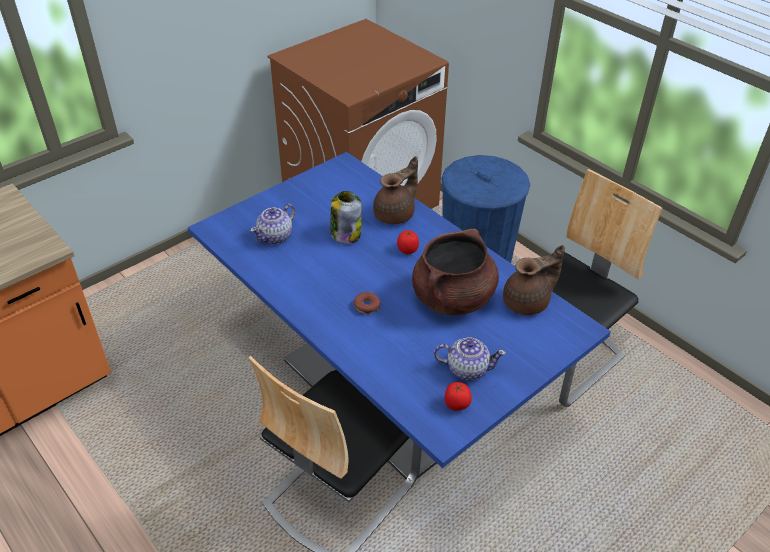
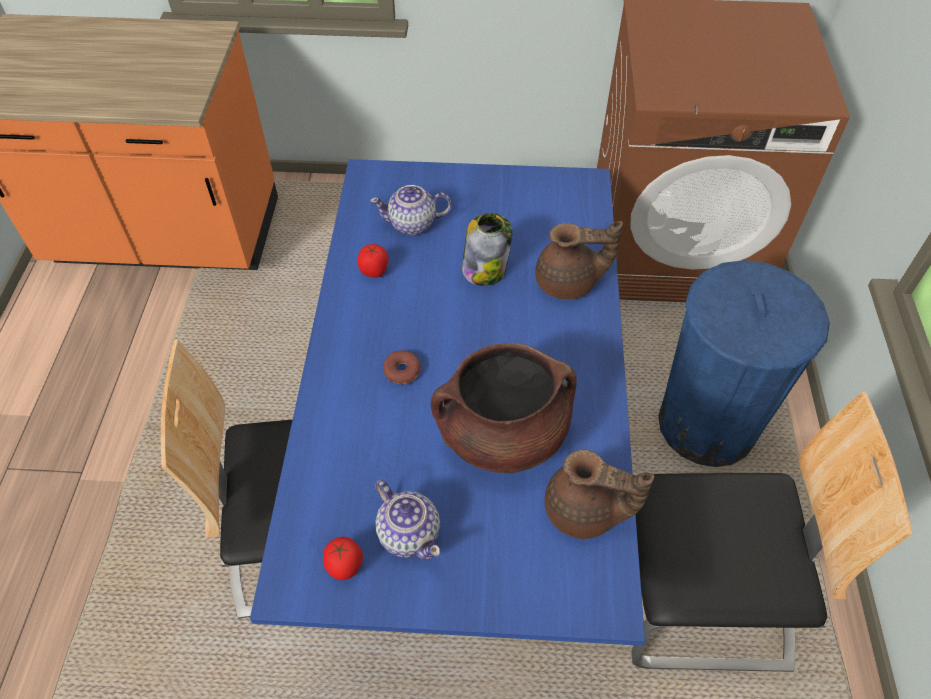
camera: 45 degrees right, 10 degrees up
(407, 250) = (527, 336): tomato -> tomato (374, 271)

